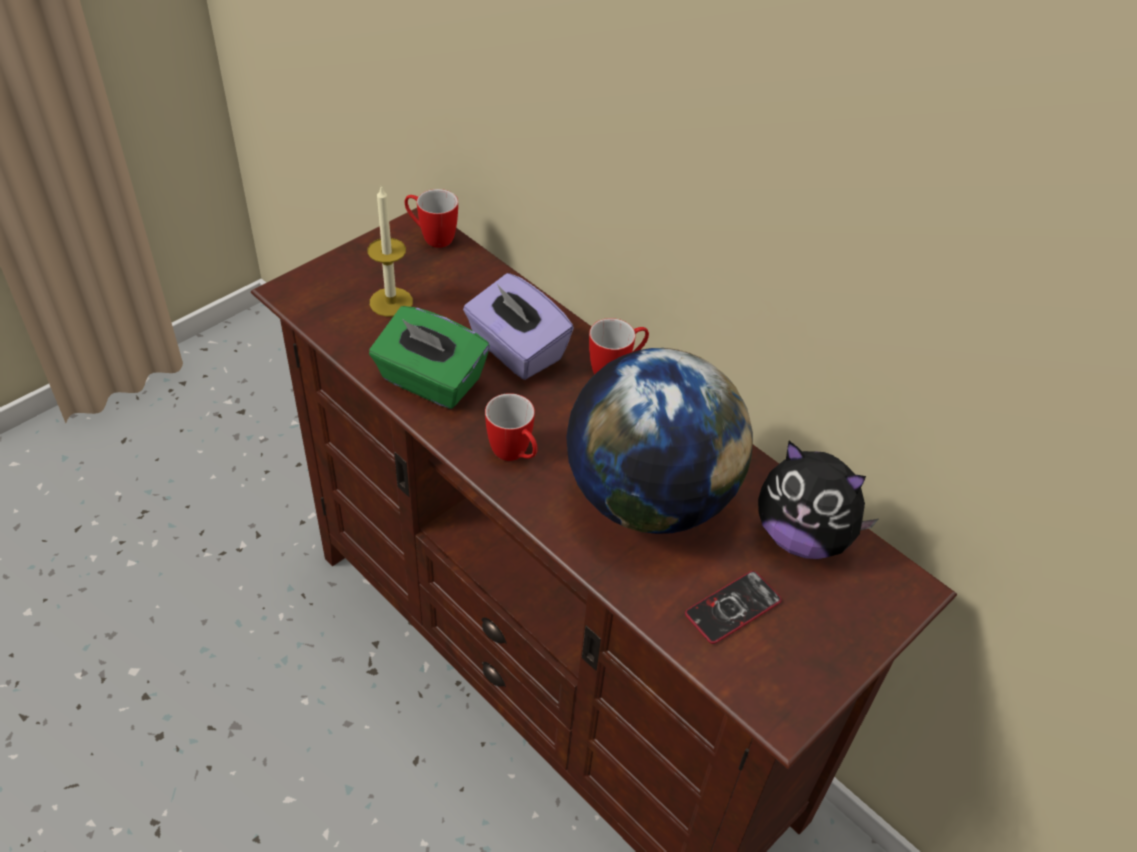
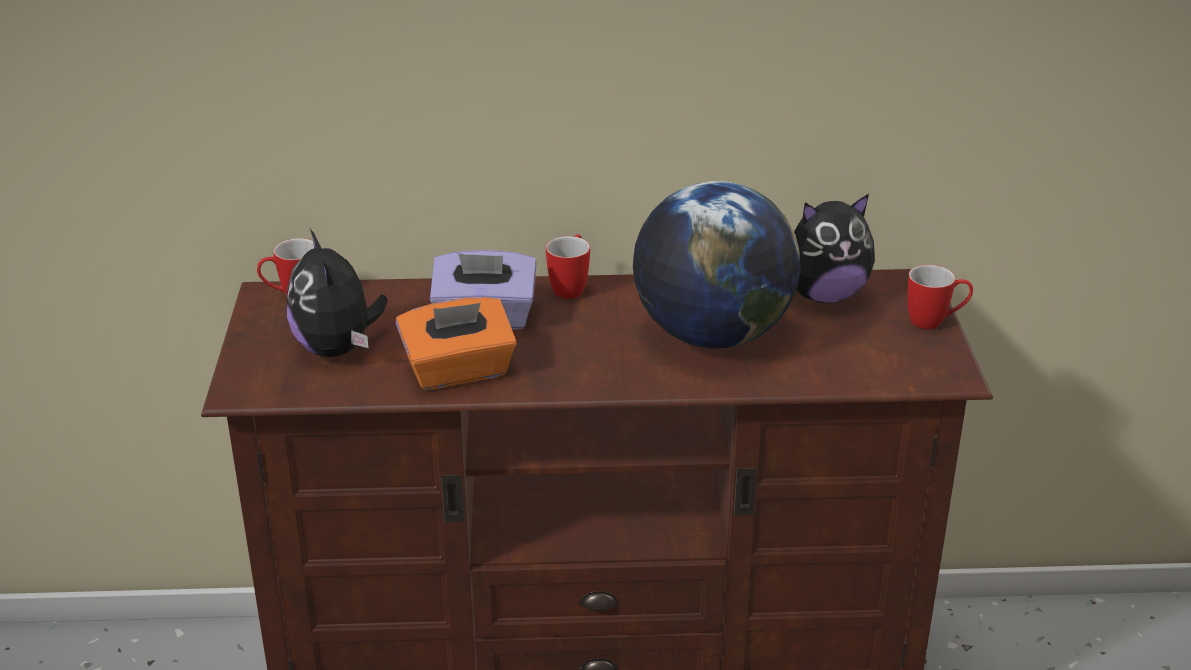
camera: 45 degrees left, 15 degrees down
(391, 302) = (338, 349): candle -> plush toy
(430, 381) = (458, 371): green tissue box -> orange tissue box
(515, 455) = (593, 370): mug -> mug (935, 322)
(733, 608) = (848, 351): phone -> none

